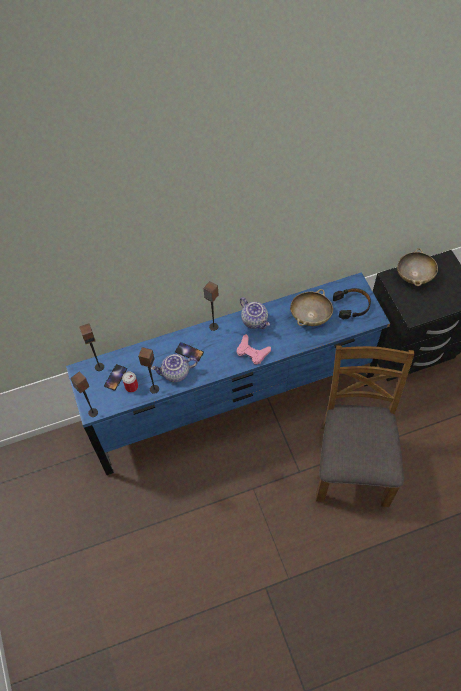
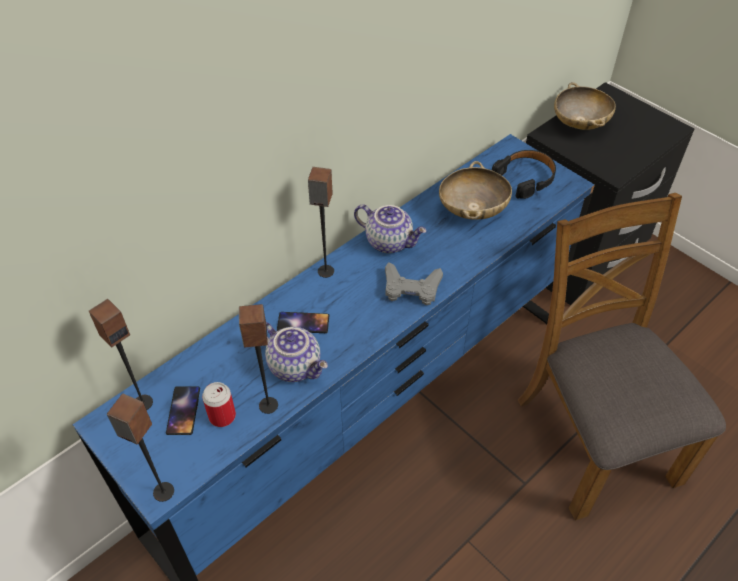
camera: 25 degrees left, 10 degrees down
(175, 373) = (296, 365): teapot -> teapot turned 105 degrees counterclockwise
(252, 352) = (411, 288): pink game controller -> grey game controller

